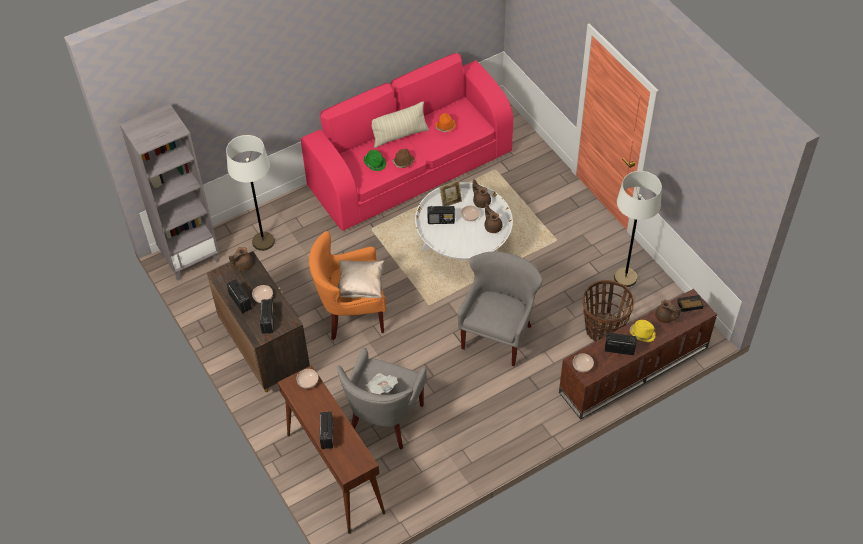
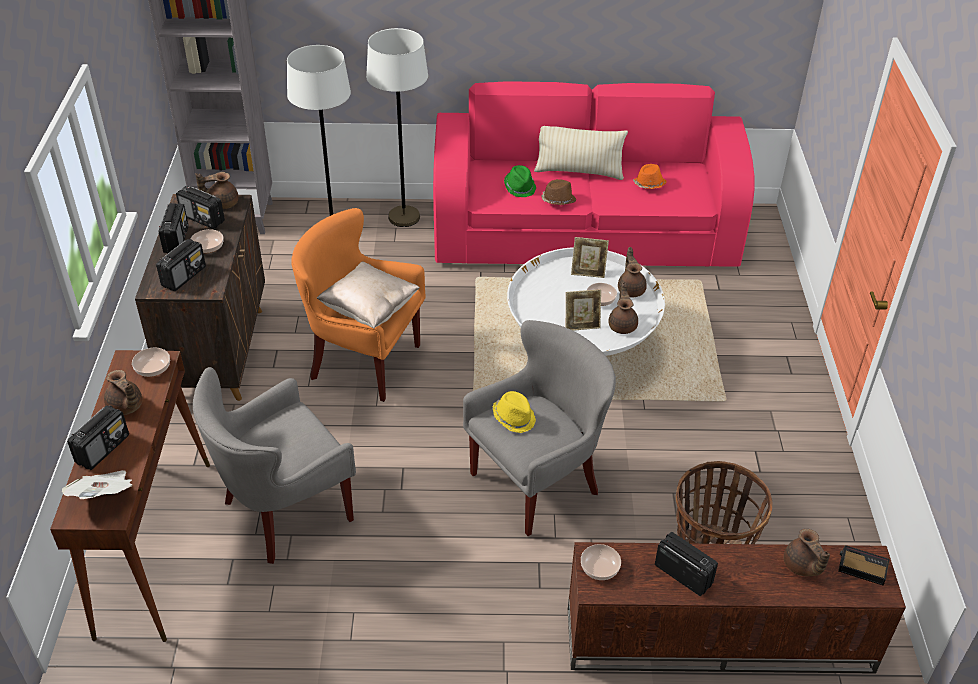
camera: 30 degrees right, 10 degrees down
(316, 408) = (126, 407): none -> brown teapot
(381, 388) = (273, 445): newspaper -> newspaper (104, 496)
(441, 220) = (556, 288): radio -> radio (203, 219)
(472, 237) = (582, 325): none -> picture frame
(625, 277) = (799, 498): white floor lamp -> white floor lamp (404, 217)
(642, 333) = (742, 570): yellow hat -> yellow hat (514, 418)

